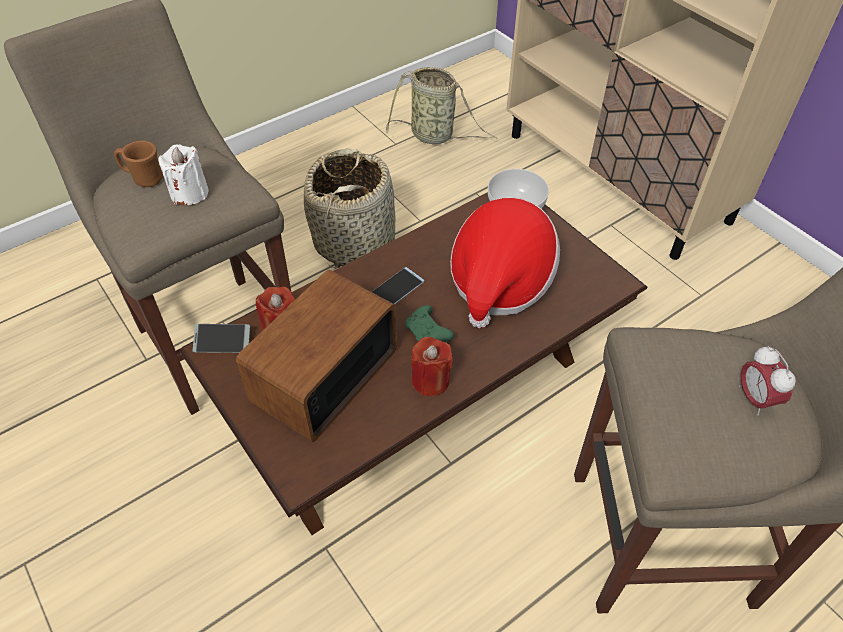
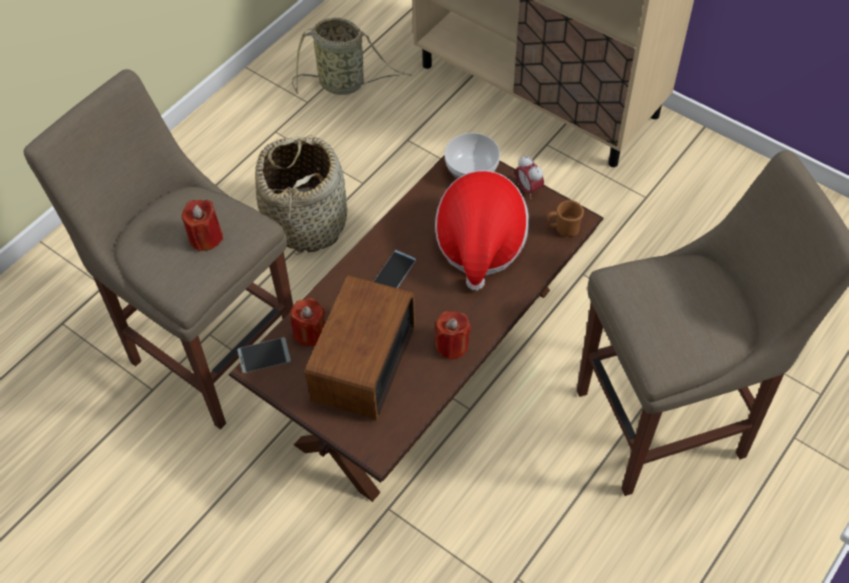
camera: 15 degrees left, 5 degrees up
(144, 178) = (157, 233): brown mug -> brown mug (563, 229)
(189, 193) = (205, 237): white candle -> red candle
(428, 333) = (435, 305): green game controller -> none
(755, 399) = (706, 302): alarm clock -> alarm clock (528, 189)

